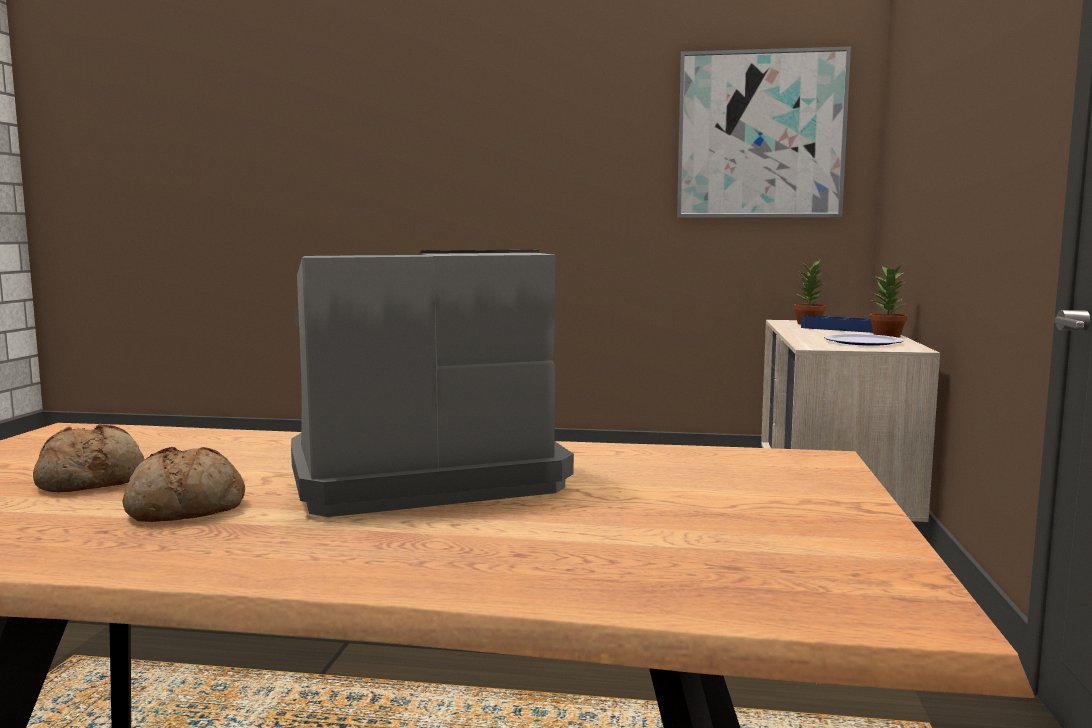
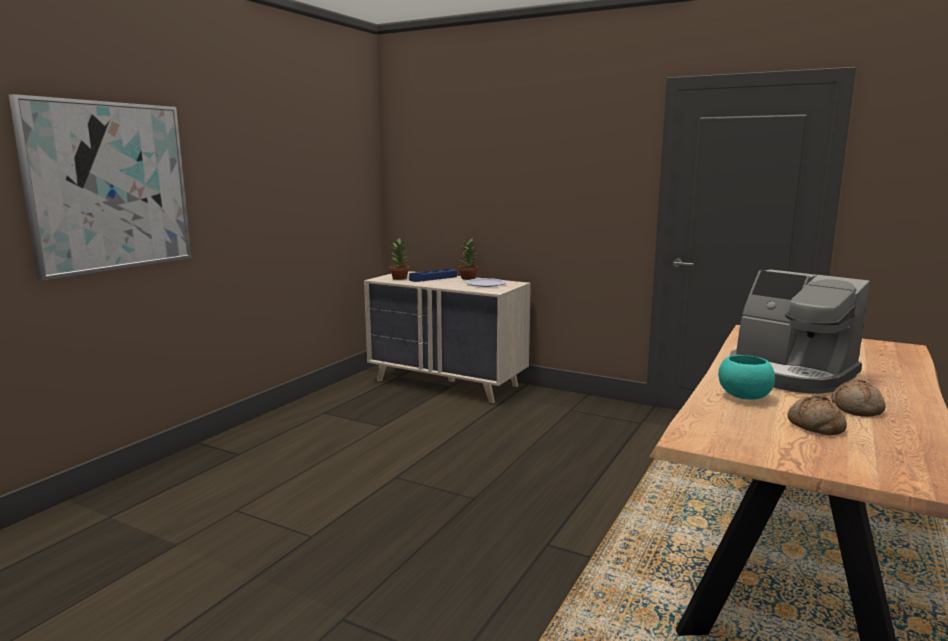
camera: 70 degrees left, 5 degrees up
(255, 450) = (743, 397): none -> turquoise bowl
(419, 476) = (789, 374): coffee machine -> coffee machine turned 45 degrees counterclockwise
(760, 135) = (333, 153): picture -> picture (109, 186)

